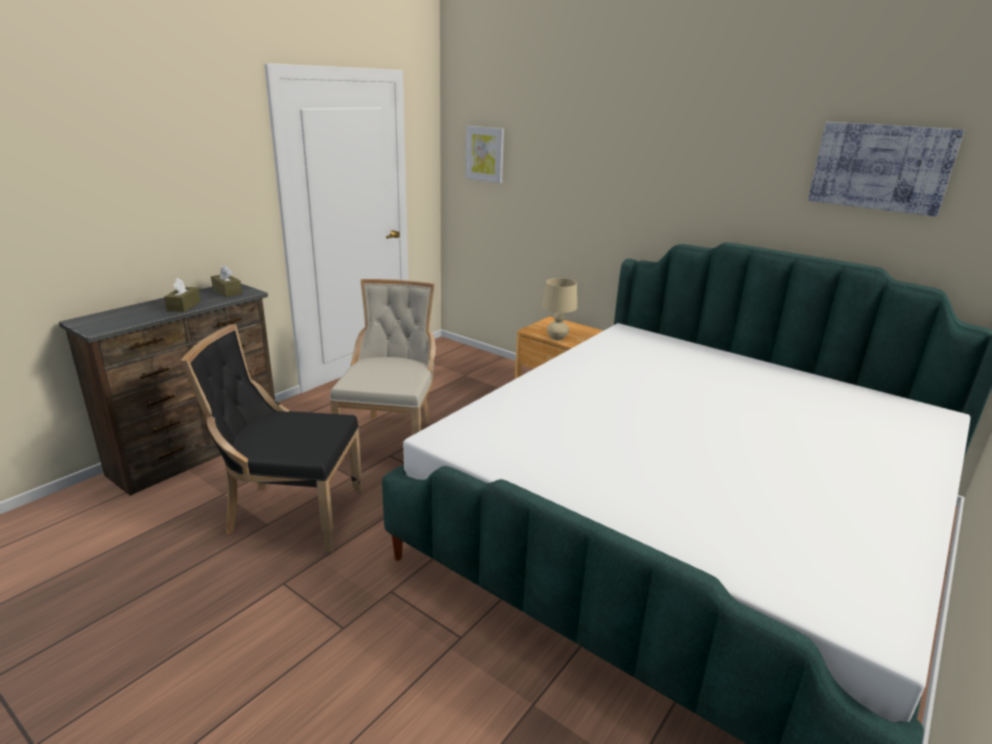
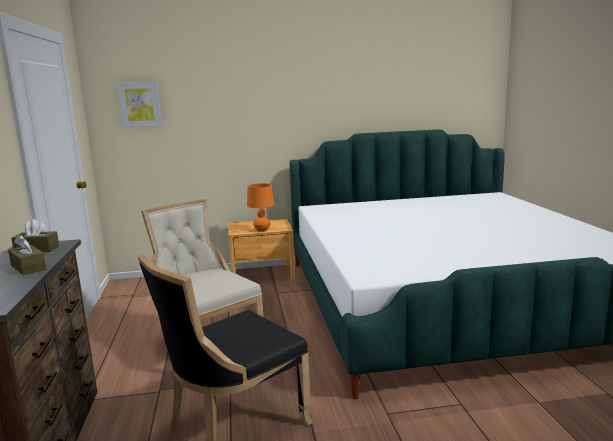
camera: 45 degrees left, 10 degrees down
(557, 338) = (262, 230): beige table lamp -> orange table lamp
(880, 167) = (425, 76): picture -> none

